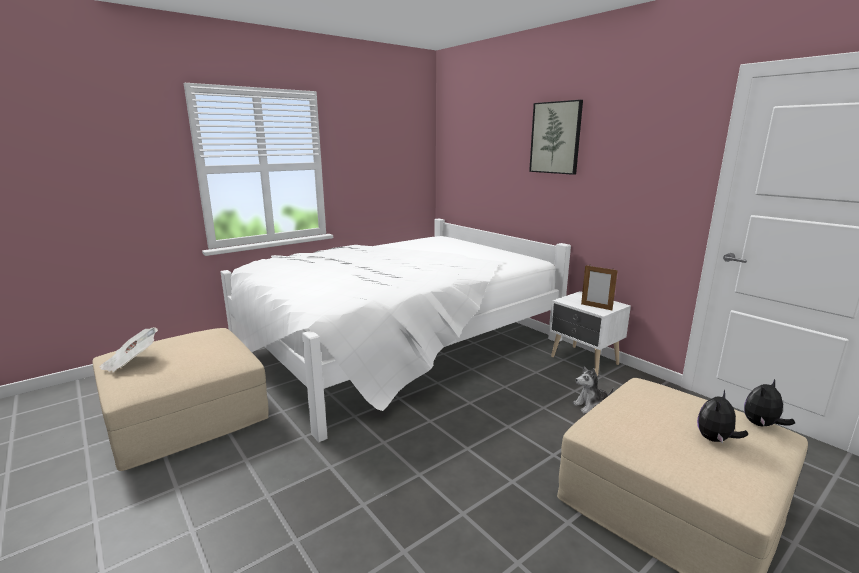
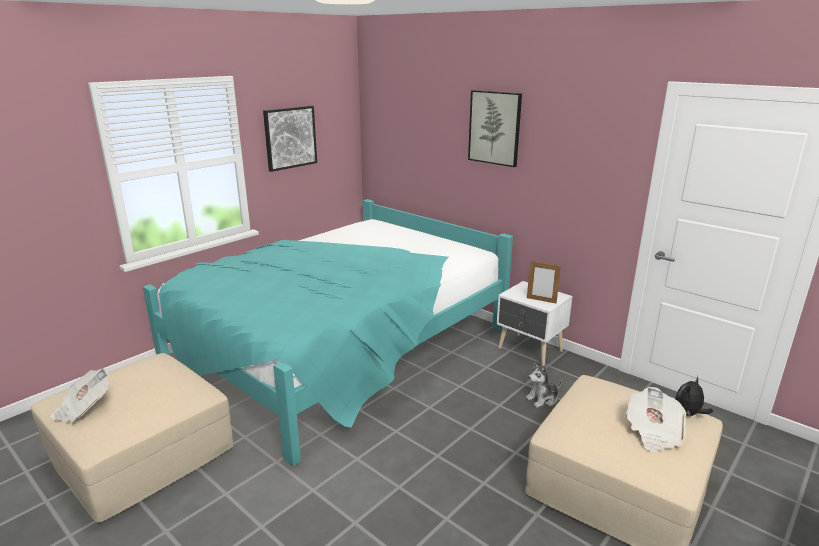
camera: 10 degrees left, 5 degrees up
(368, 153) = (290, 137): none -> picture
(397, 344) = (341, 346): white bed -> turquoise bed
(715, 439) = (653, 433): plush toy -> newspaper

